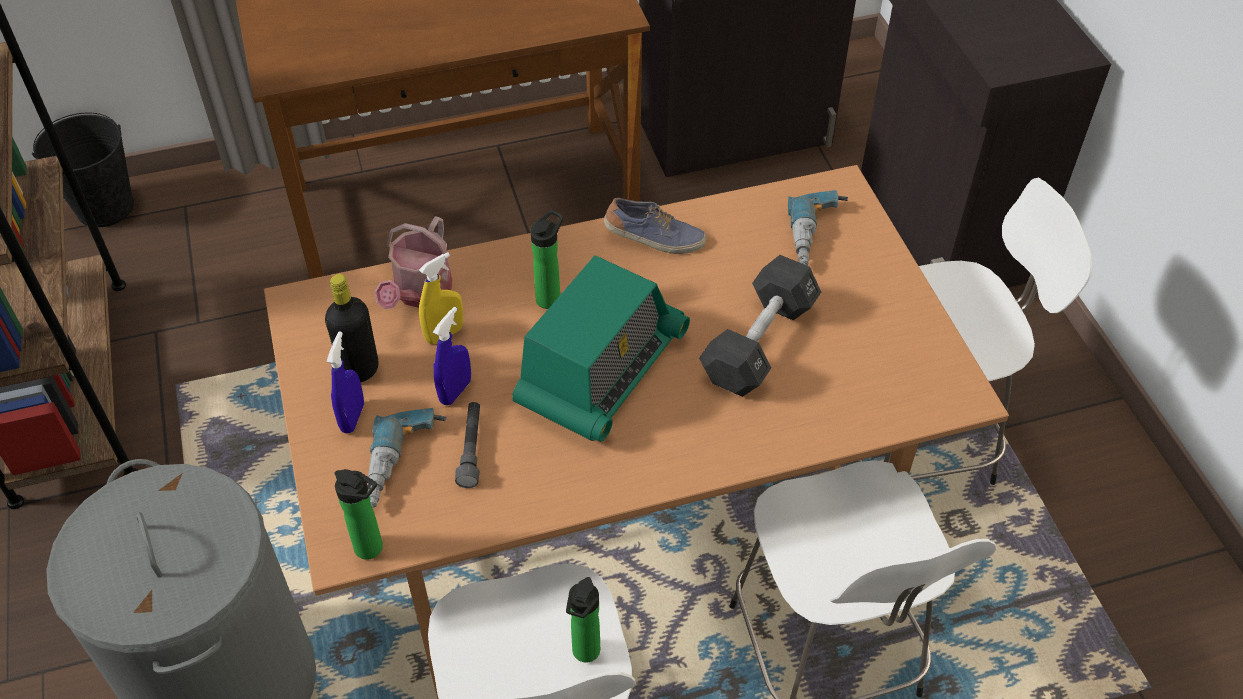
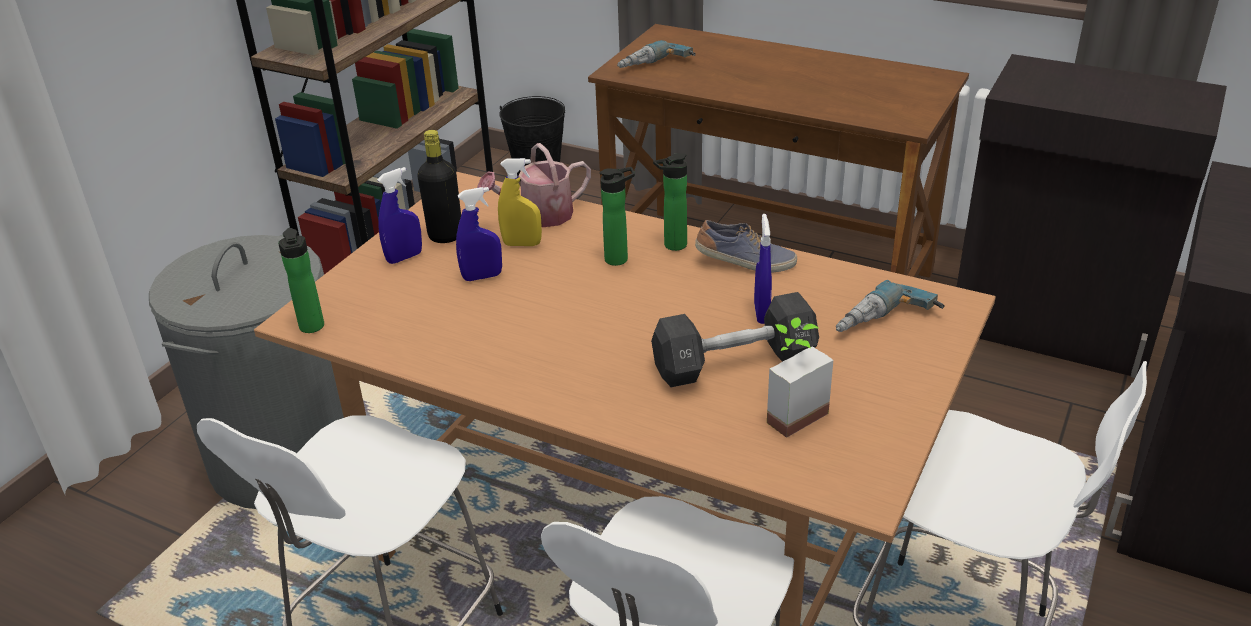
camera: 45 degrees right, 15 degrees down
(405, 466) = (395, 298): power drill -> power drill (656, 66)
(471, 449) = (444, 311): grey flashlight -> none
(584, 654) = (389, 507): bottle -> bottle (672, 246)
(601, 370) = (592, 316): radio -> none
(654, 239) = (745, 263): shoe -> shoe turned 45 degrees counterclockwise
(724, 283) = (761, 313): none -> blue spray bottle
(843, 361) = (789, 411): none -> potted plant

